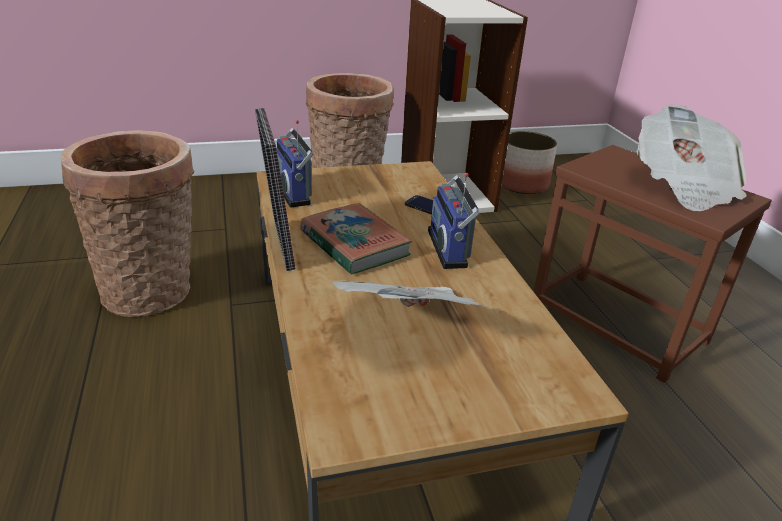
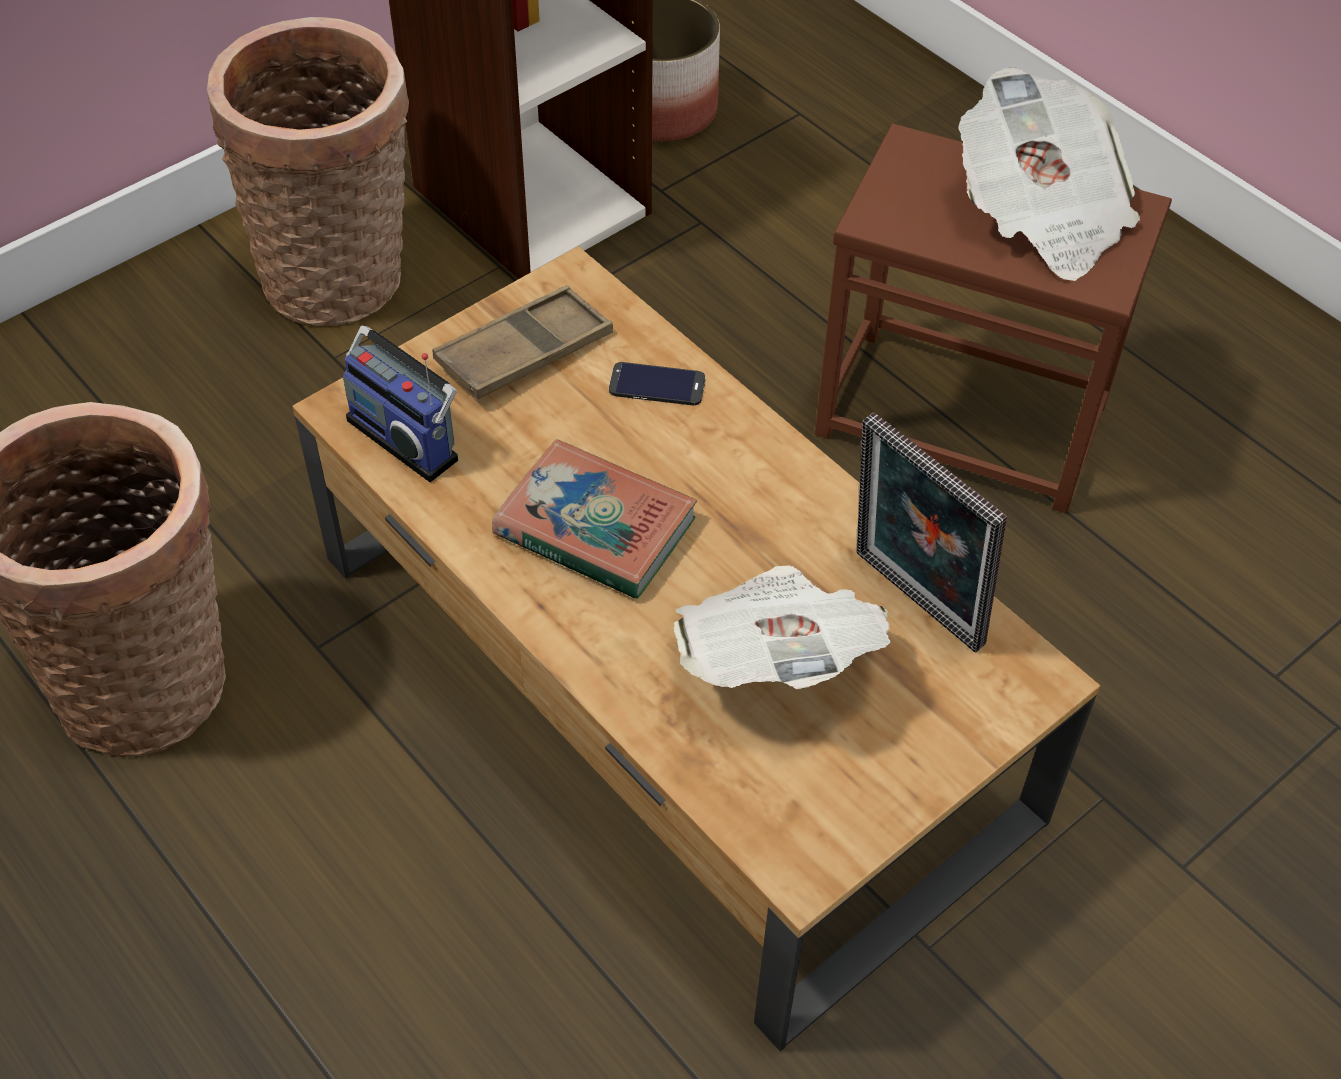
camera: 25 degrees left, 20 degrees up
(278, 246) = (483, 584): picture frame -> picture frame (912, 604)
(375, 182) = (524, 352): none -> brown tray
(451, 248) = (743, 474): radio -> none

